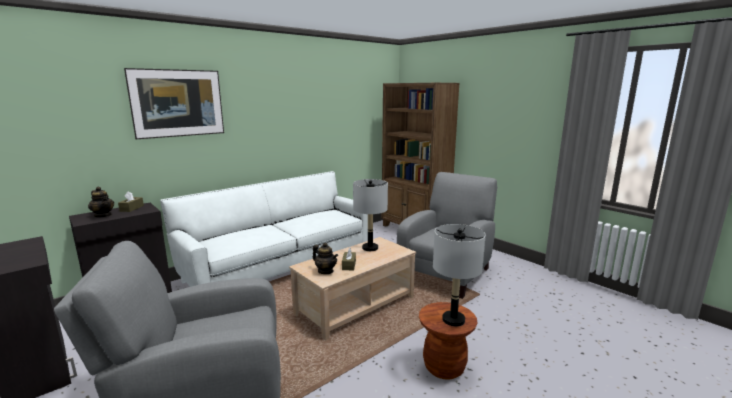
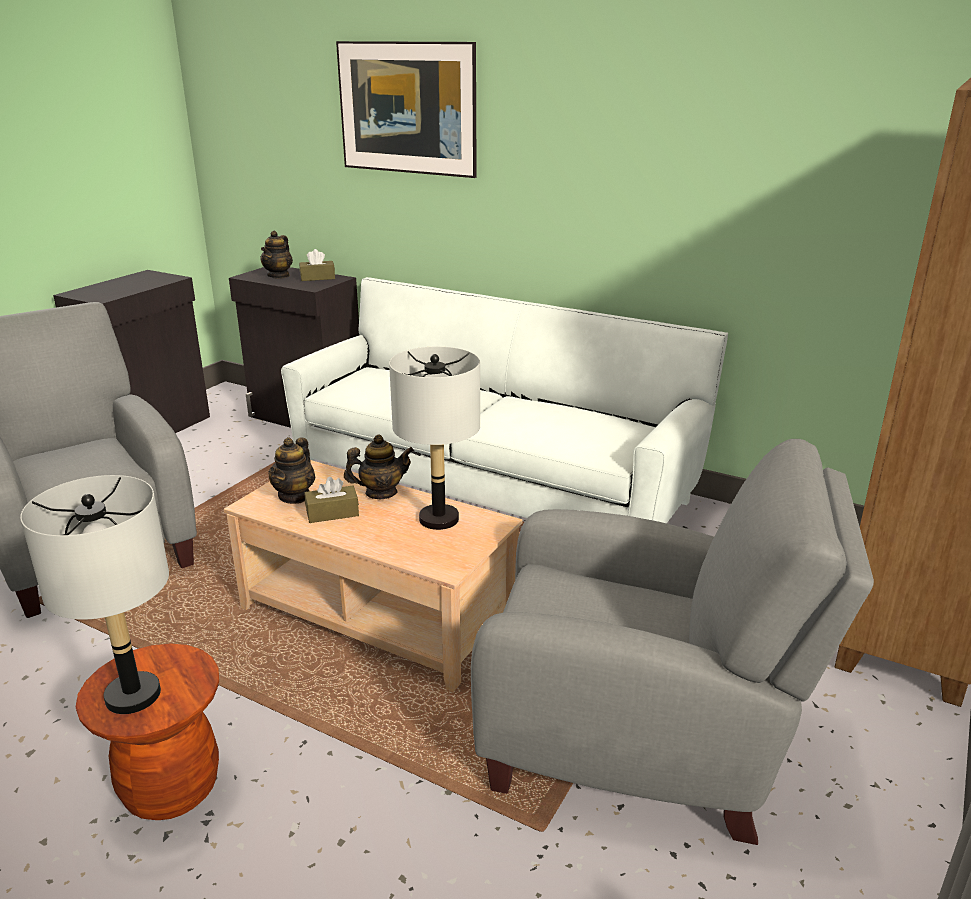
camera: 70 degrees right, 10 degrees up
(339, 255) = (381, 493): none -> teapot

